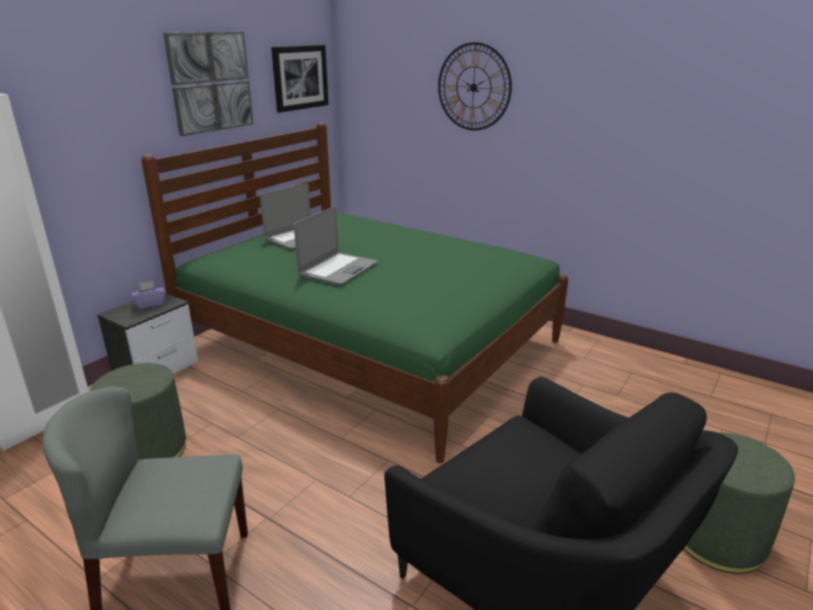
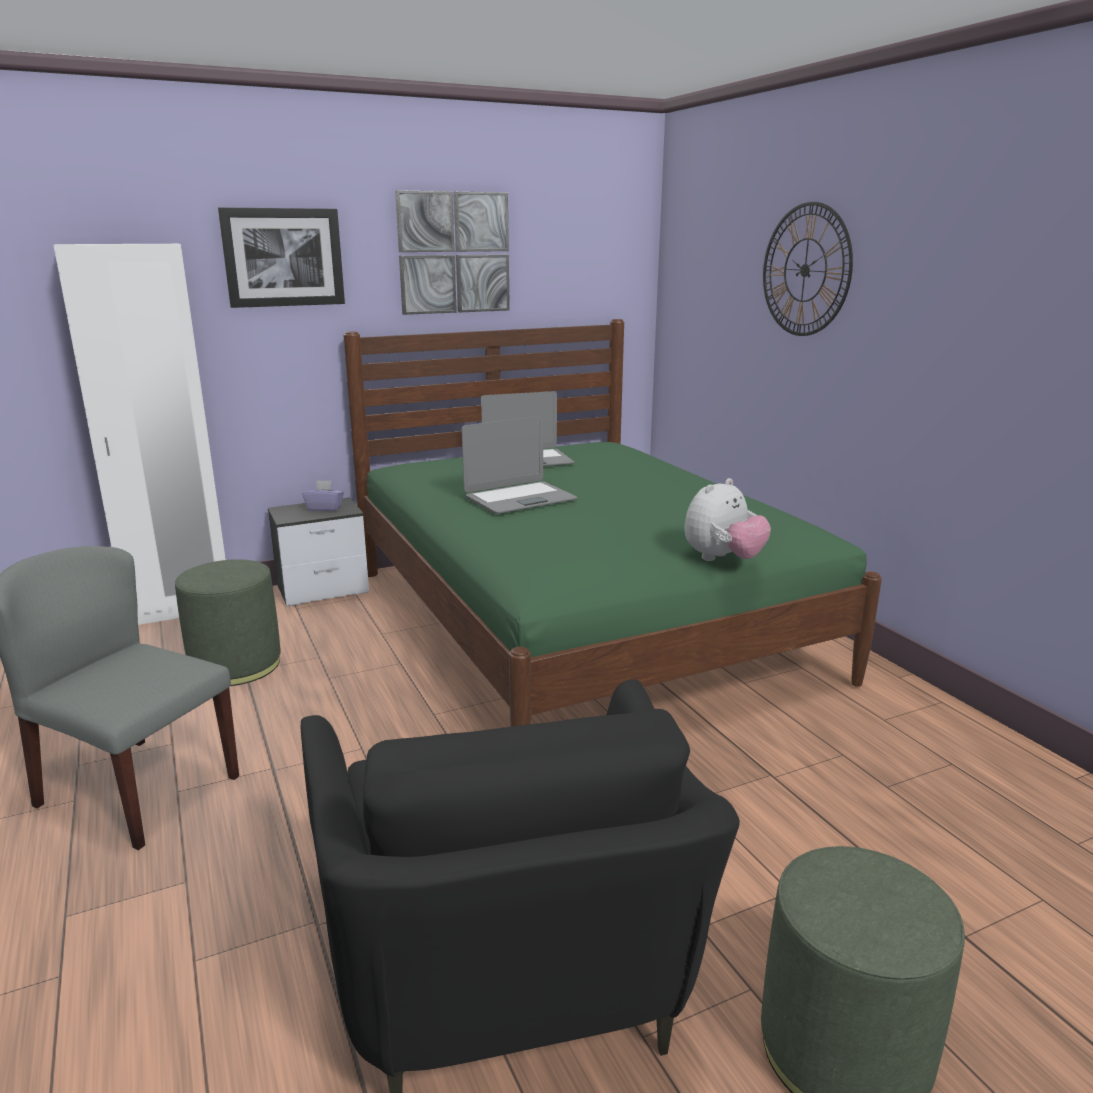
camera: 30 degrees right, 5 degrees down
(300, 77) = (593, 256): picture -> picture (283, 257)
(507, 286) = (723, 559): none -> plush toy

